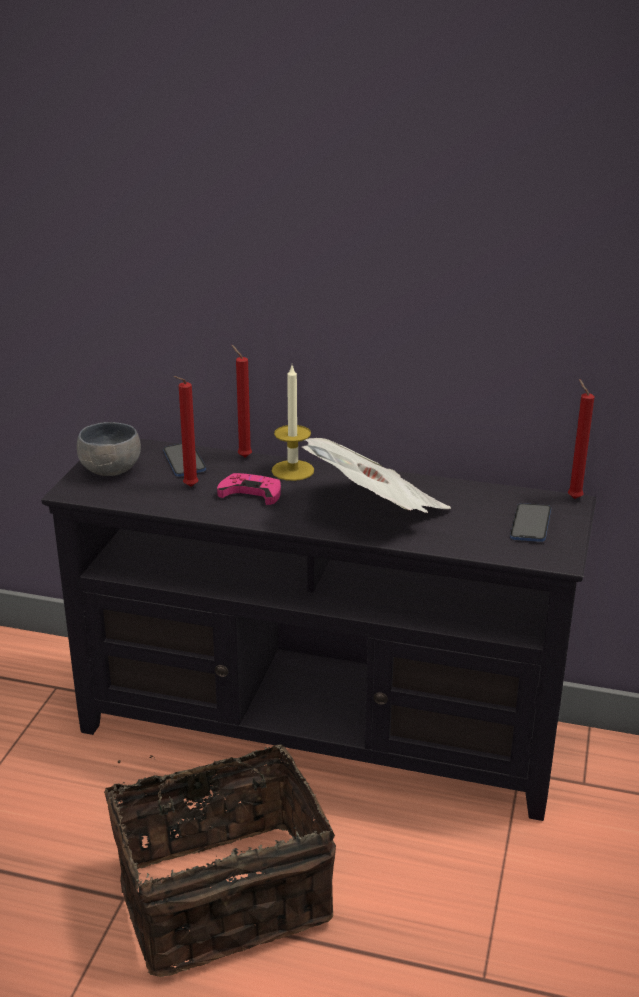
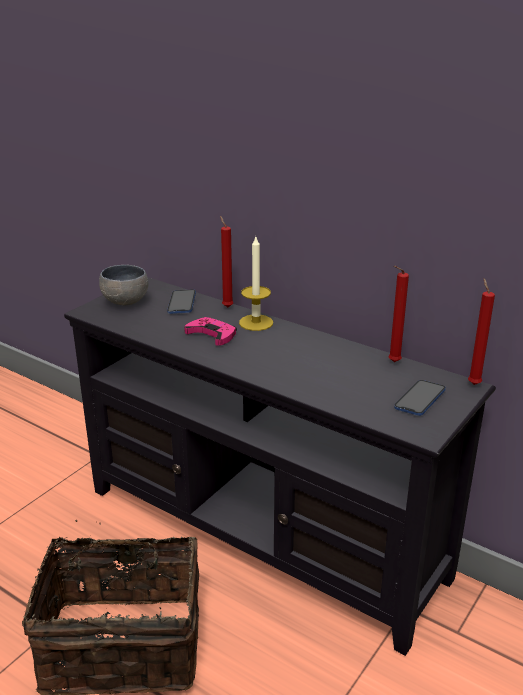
camera: 20 degrees right, 0 degrees up
(188, 487) = (170, 322): red candle -> red candle (392, 362)
(376, 511) = (297, 365): newspaper -> none

